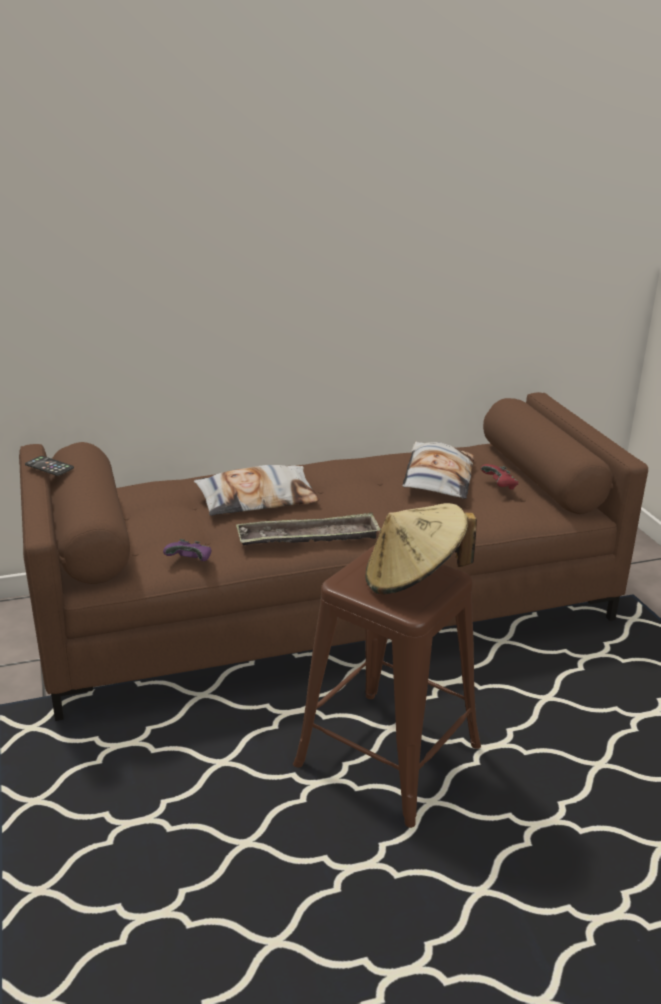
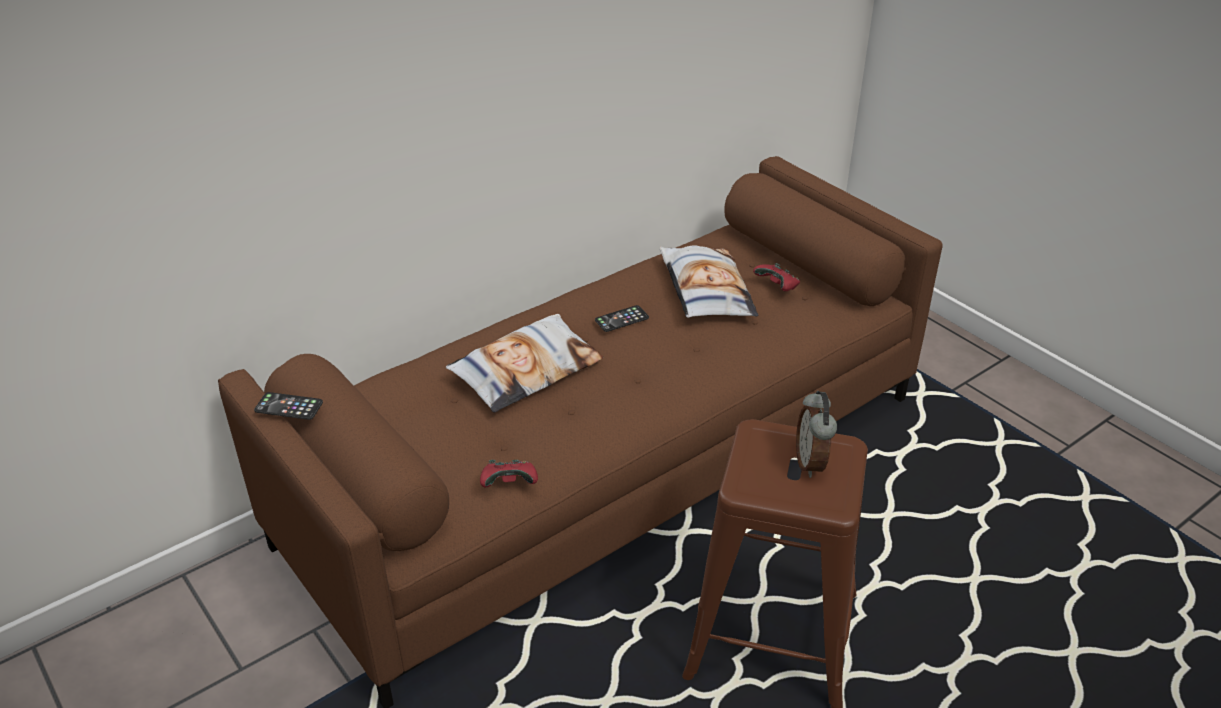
camera: 20 degrees left, 10 degrees up
(190, 561) = (509, 484): purple game controller -> red game controller
(308, 538) = (622, 414): tray -> none
(355, 482) = (622, 319): none -> phone
(414, 580) = (811, 463): beige hat -> alarm clock

